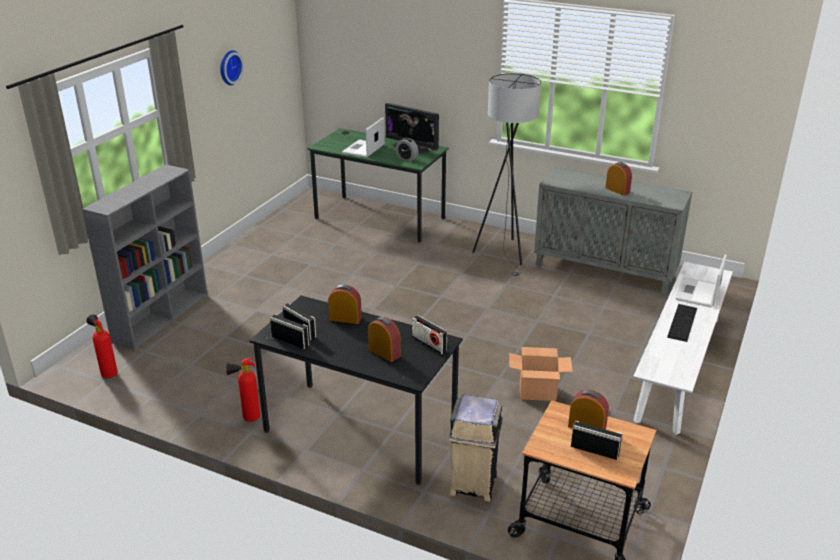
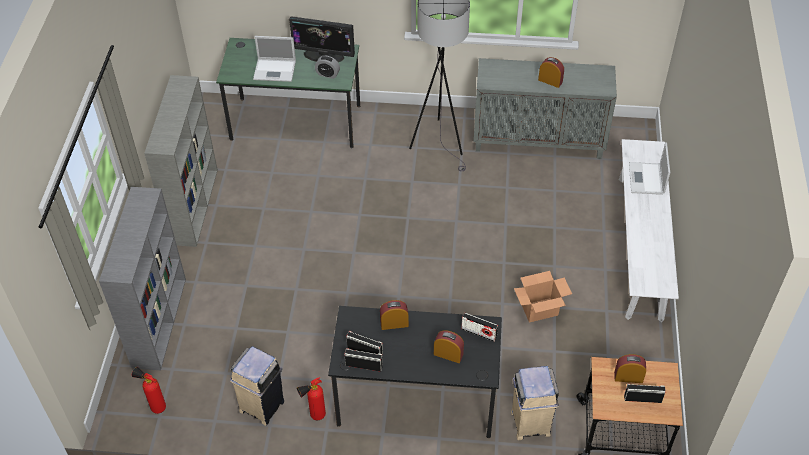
camera: 20 degrees left, 20 degrees up
(204, 397) = (262, 405): none -> beige trash can
(229, 67) = (134, 41): wall clock -> none
(253, 251) = (194, 205): none -> grey bookcase
(363, 149) = (275, 70): laptop -> laptop turned 90 degrees counterclockwise
(682, 322) = (646, 220): keyboard -> none

